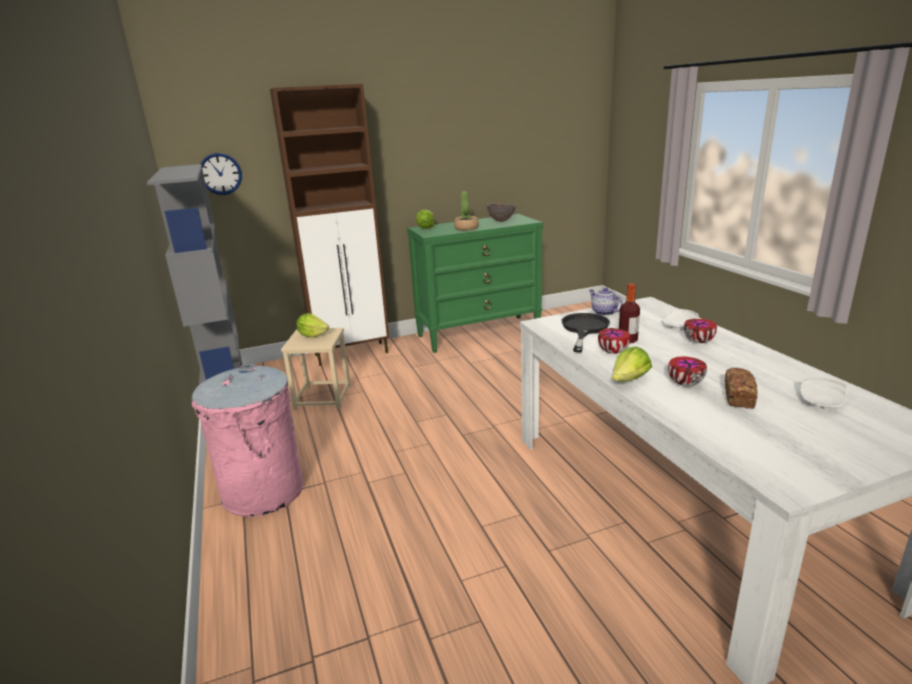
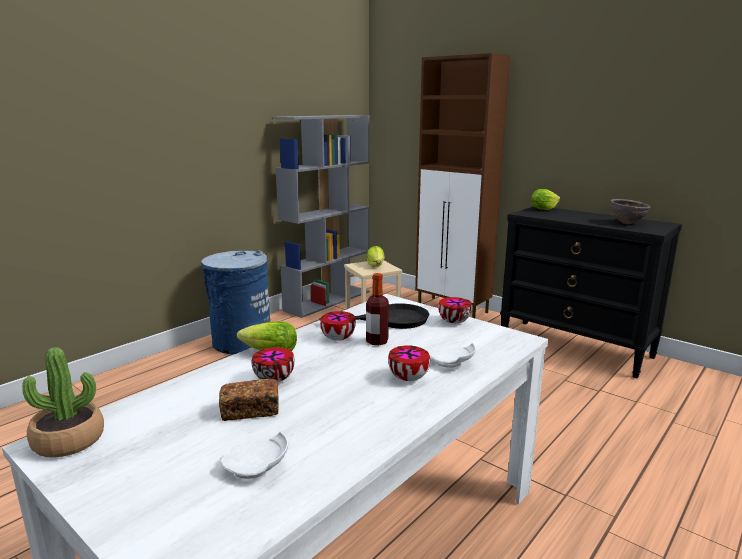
camera: 60 degrees right, 5 degrees down
(220, 174) = (401, 127): wall clock -> none
(262, 492) = (241, 342): pink trash can -> blue trash can
(466, 228) = (569, 218): potted plant -> potted plant (68, 441)
(479, 333) = (575, 347): green dresser -> black dresser
(603, 312) = (453, 321): teapot -> bowl

